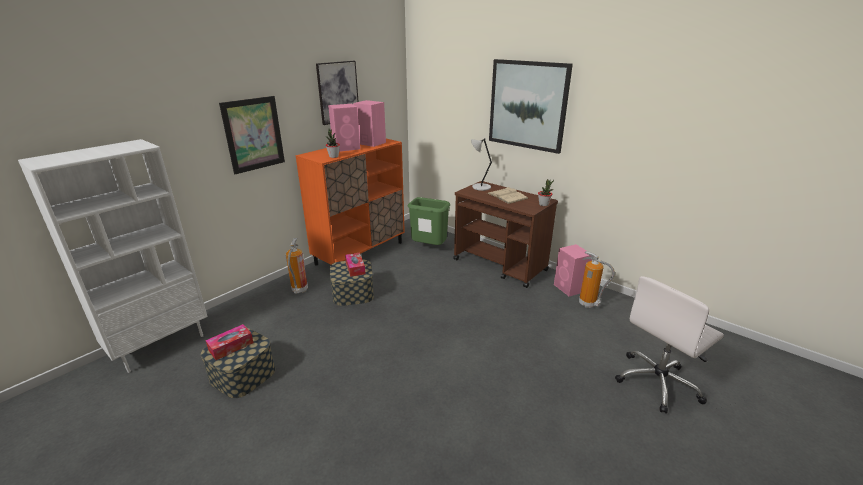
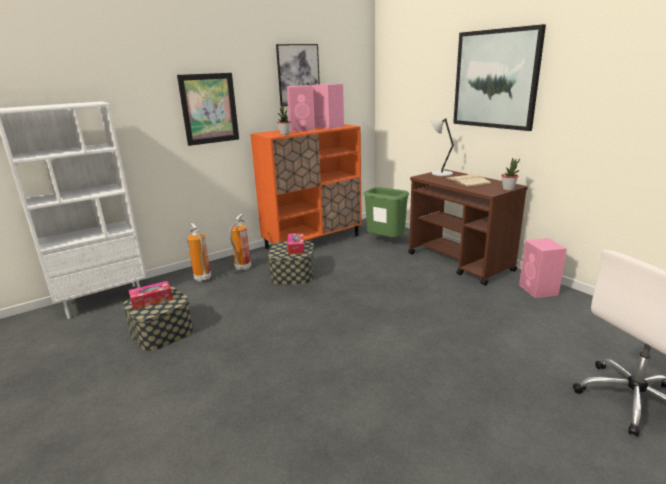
camera: 15 degrees right, 5 degrees down
(588, 304) = (558, 308): fire extinguisher -> fire extinguisher (203, 278)

